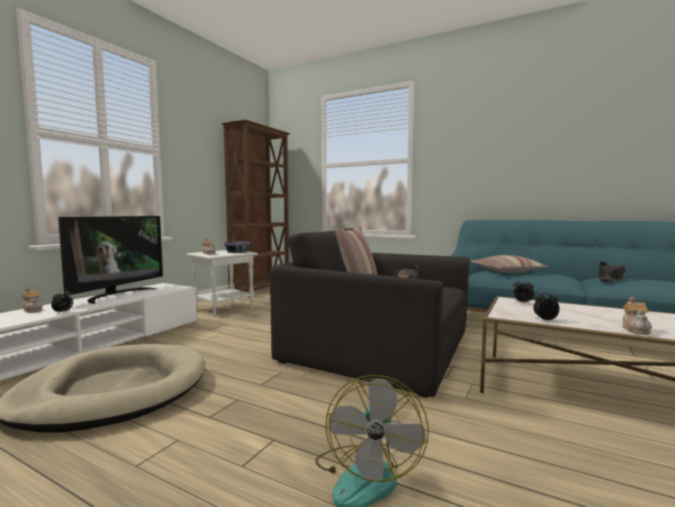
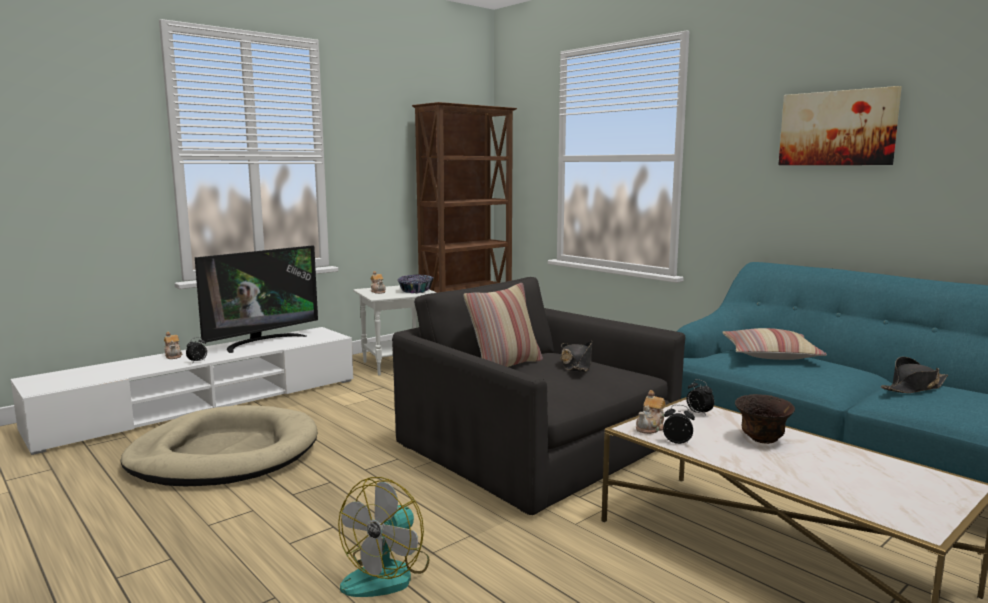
camera: 20 degrees right, 5 degrees up
(516, 136) = (837, 128): none -> picture
(588, 312) = (762, 440): none -> brown bowl
(636, 330) = (771, 473): teapot -> teapot (651, 428)

